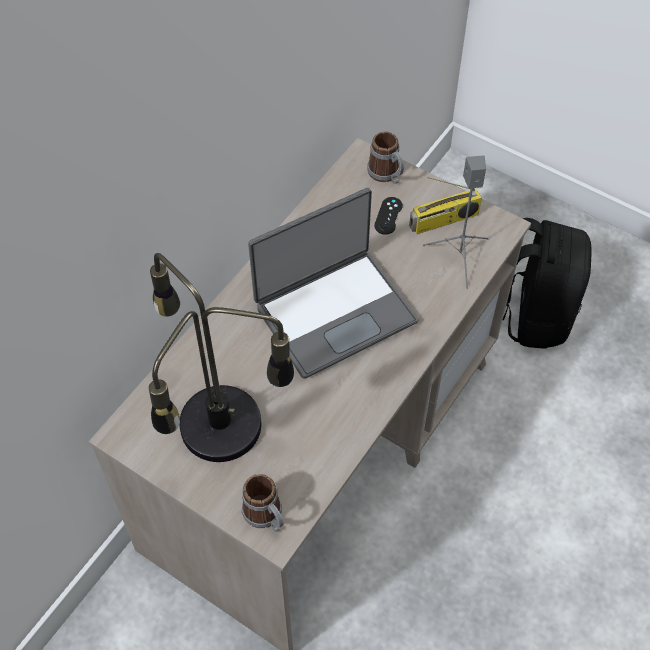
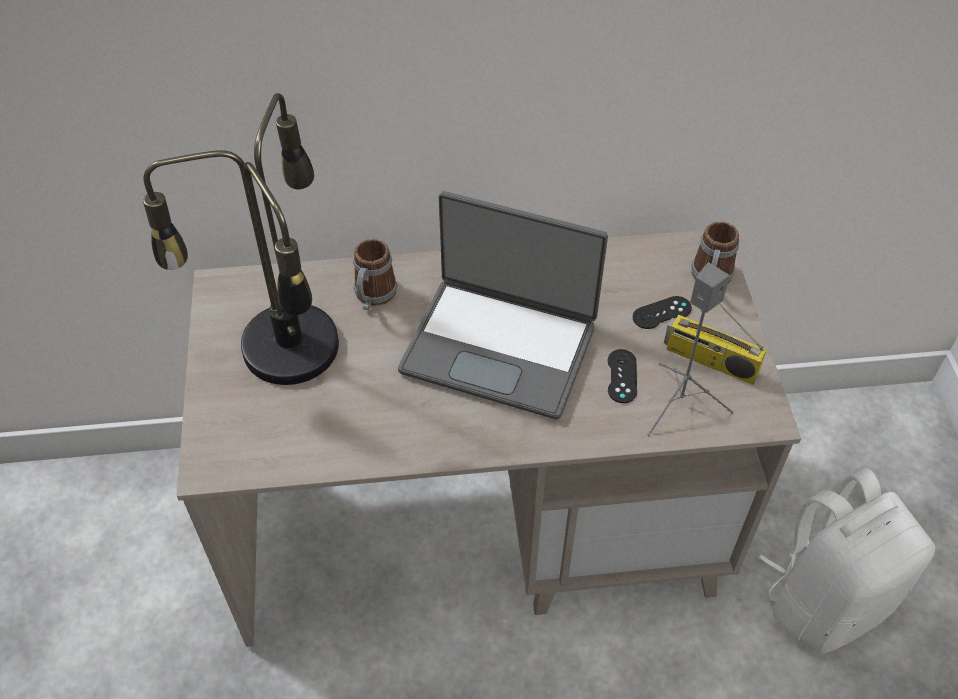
camera: 50 degrees right, 5 degrees down
(266, 517) = (222, 446): mug -> mug (373, 297)
(415, 269) = (622, 376): none -> black game controller
(533, 314) = (826, 599): black backpack -> white backpack

